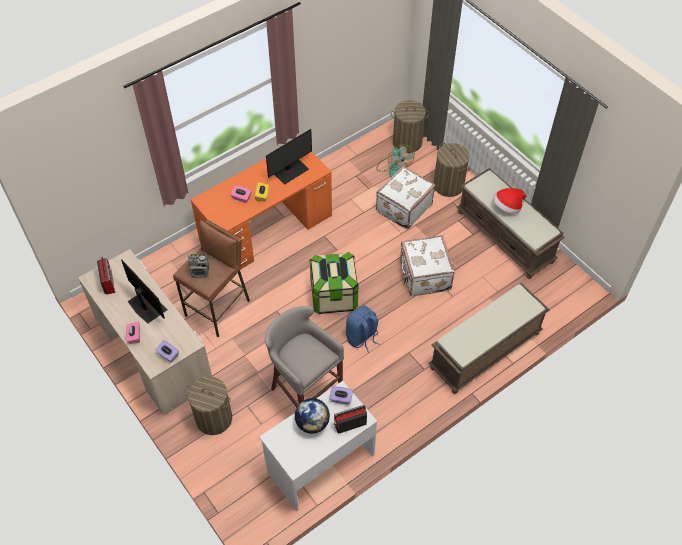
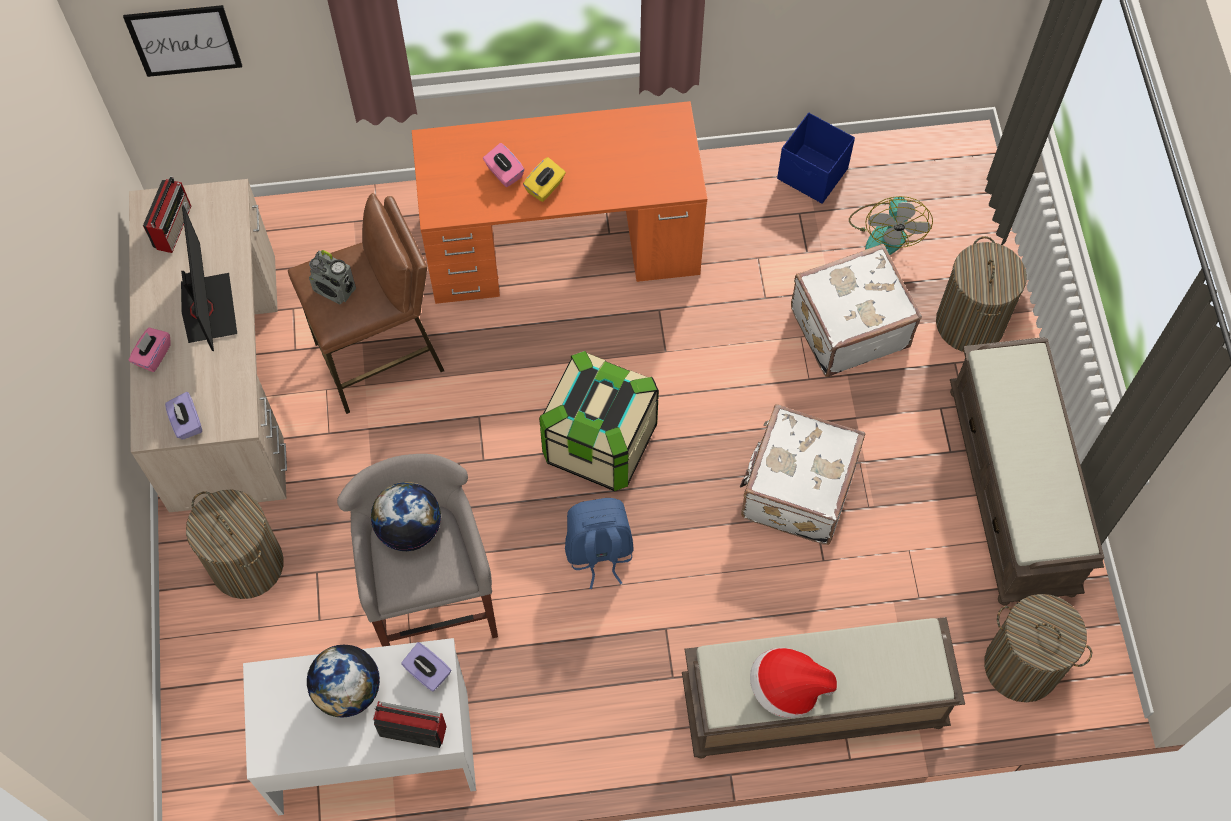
camera: 30 degrees right, 10 degrees up
(82, 192) = (184, 40): none -> picture
(289, 170) = (629, 159): monitor -> none
(295, 348) = (409, 528): none -> globe
(351, 159) = (813, 175): none -> blue storage box
(407, 142) = (947, 189): laundry basket -> laundry basket (1021, 666)
(507, 207) = (1024, 443): hat -> hat (787, 688)

